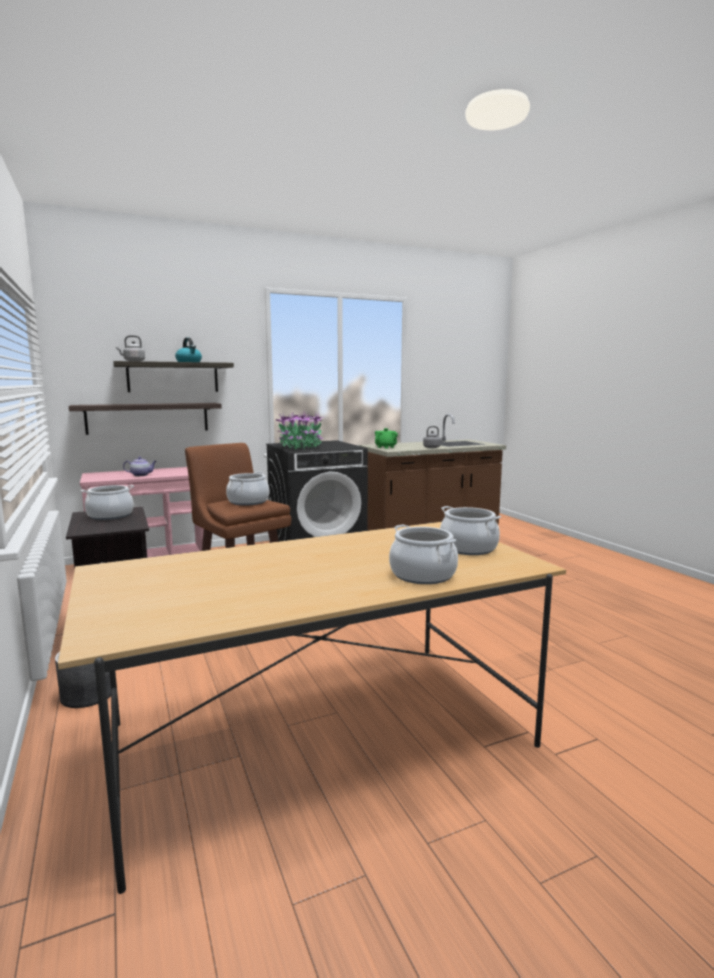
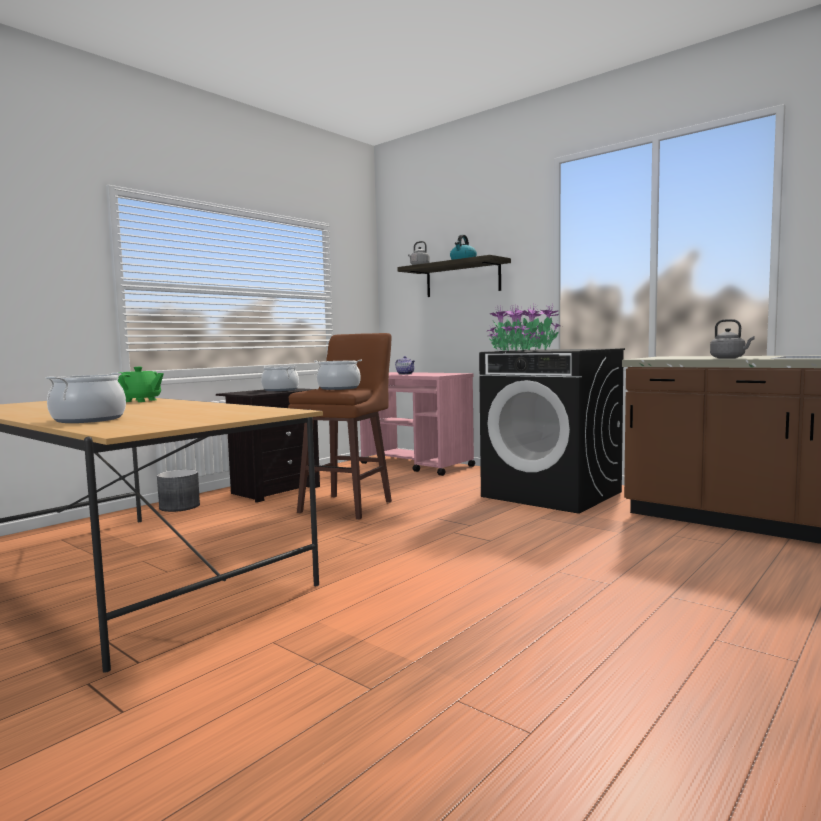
camera: 65 degrees right, 5 degrees down
(148, 418) = (441, 322): shelf -> none
(386, 447) = (665, 357): green teapot -> green teapot (140, 401)
(468, 548) = (191, 419): cooking pot -> none

